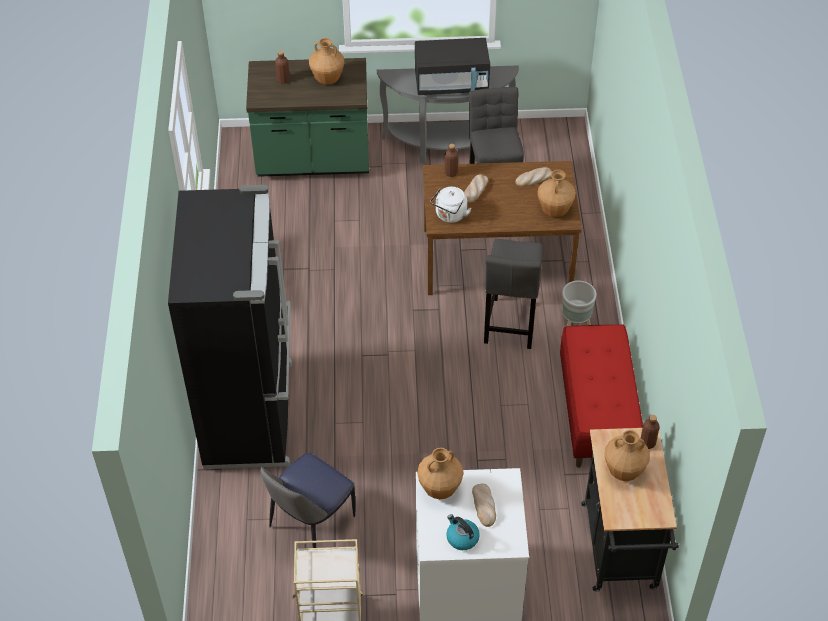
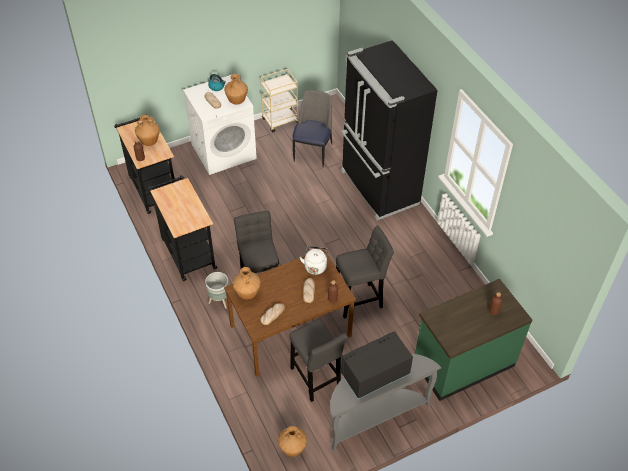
camera: 155 degrees right, 0 degrees up
(328, 80) = (462, 323): brown vase -> brown vase (292, 449)
(386, 264) = (360, 300): none -> grey stool
(597, 414) = (187, 251): red bench -> black cart

